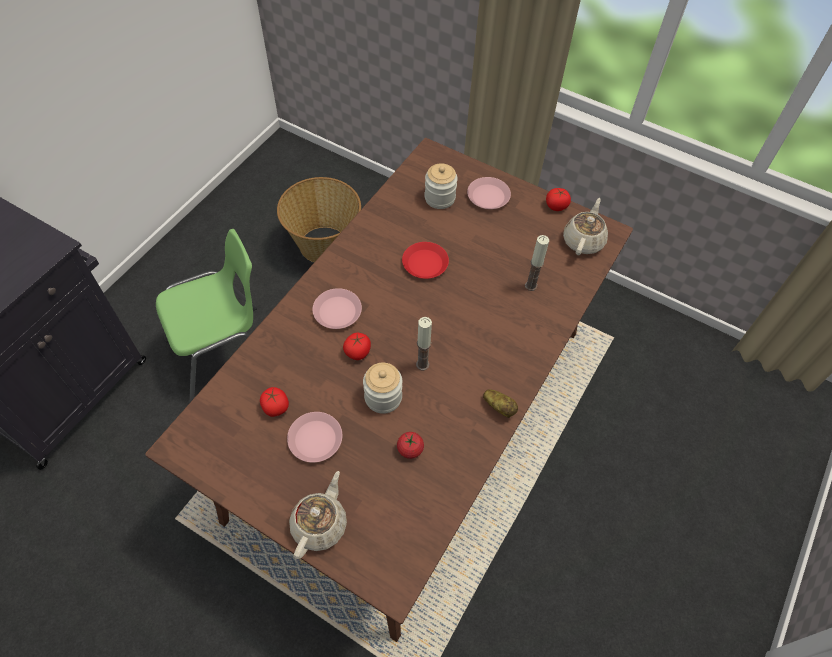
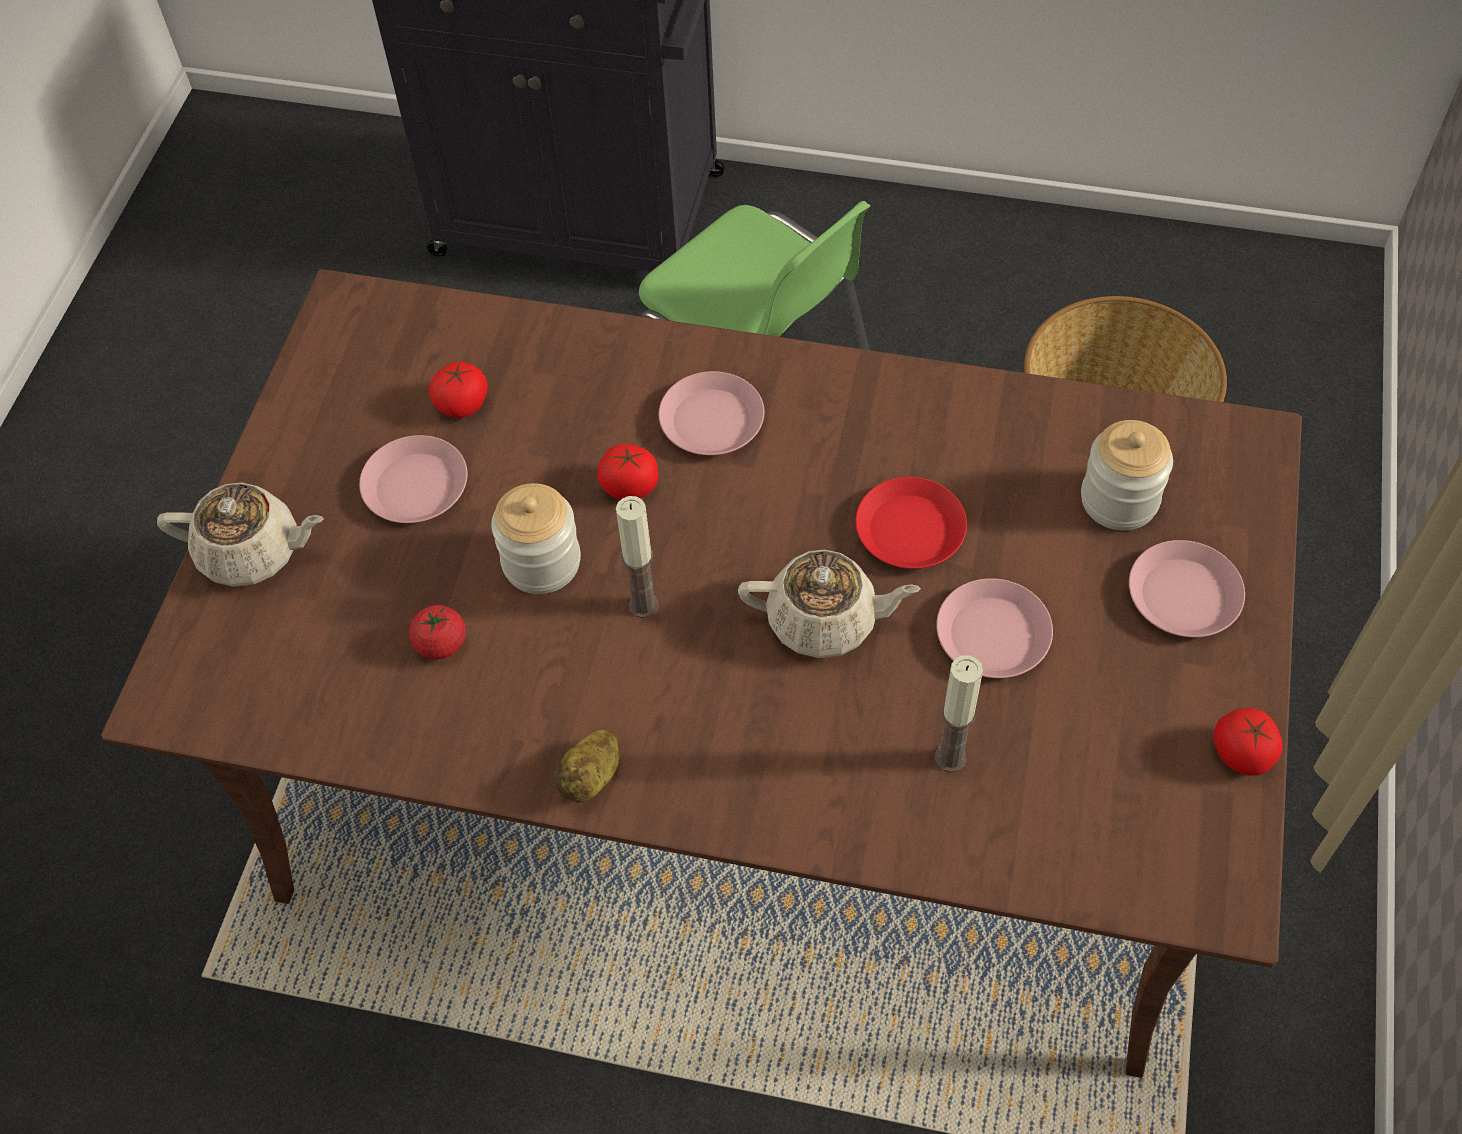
camera: 75 degrees right, 0 degrees up
(483, 255) = (993, 634): none -> pink plate
(583, 241) = (1158, 845): beige teapot -> beige teapot (824, 620)

